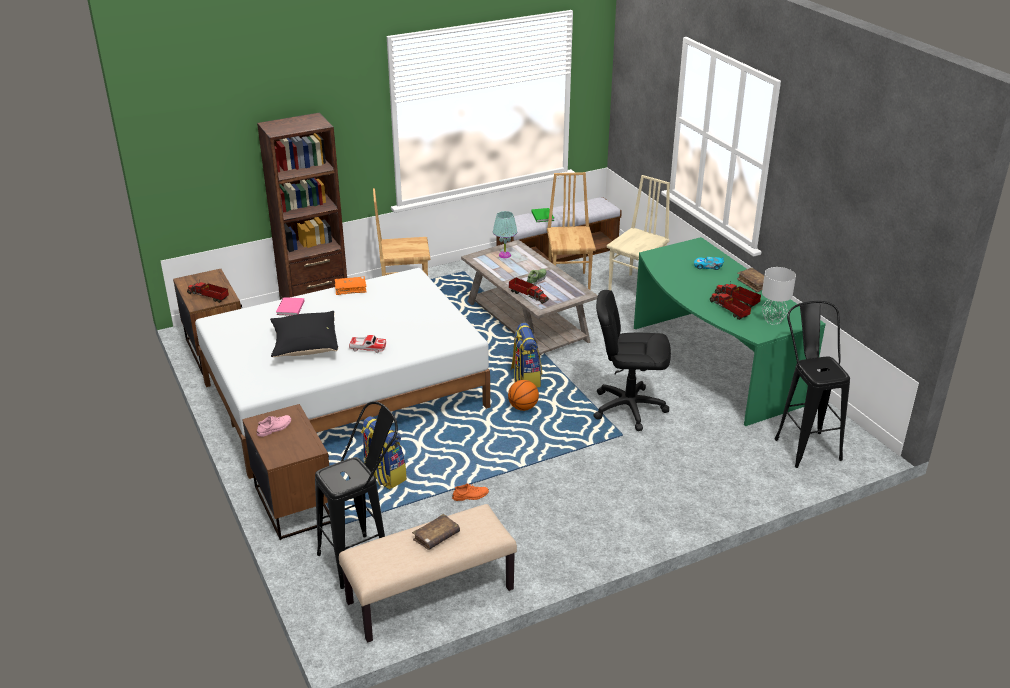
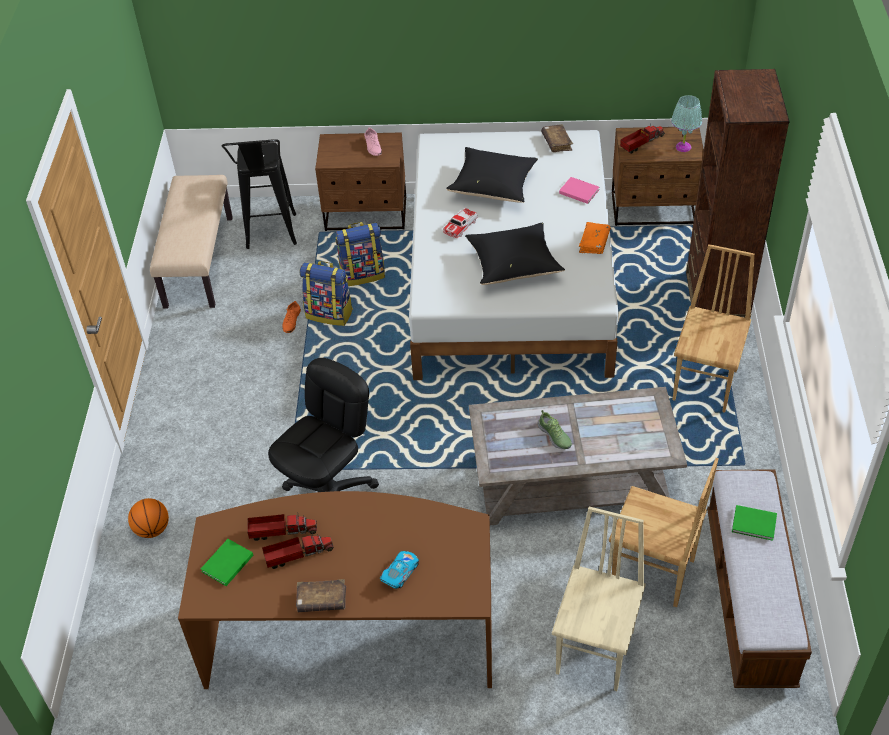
camera: 120 degrees right, 15 degrees up
(399, 313) = (514, 265): none -> black pillow
(436, 537) = (188, 221): brown book -> brown book (556, 142)
(505, 255) = (644, 431): turquoise table lamp -> turquoise table lamp (683, 147)
(523, 407) = (395, 407): basketball -> basketball (152, 529)
(525, 378) = (447, 430): backpack -> backpack (330, 313)
(527, 295) = (522, 413): toy truck -> none
(636, 288) = (597, 651): beige chair -> beige chair turned 135 degrees counterclockwise
(712, 366) = (351, 630): green desk -> brown desk
(773, 320) = (226, 564): grey table lamp -> green book
(803, 443) = (150, 630): black stool -> none

